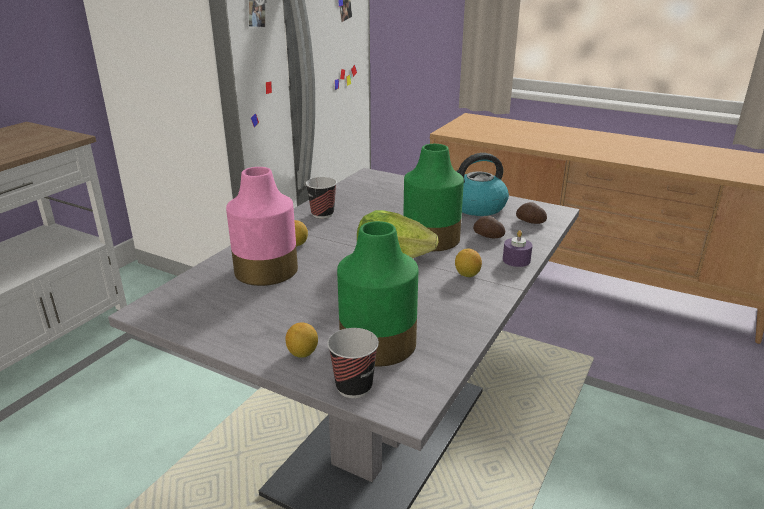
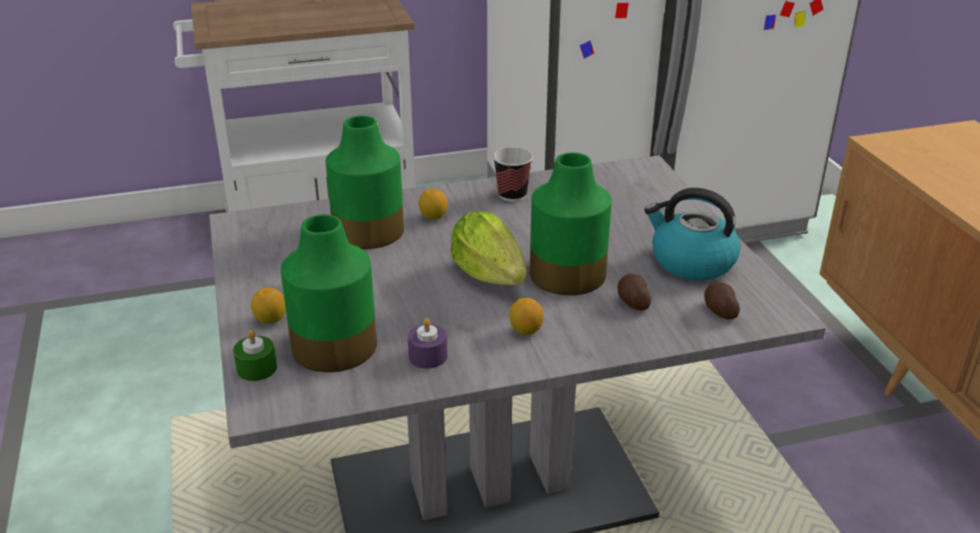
camera: 45 degrees right, 5 degrees up
(267, 270) = (368, 230): pink vase -> green vase
(354, 387) = (256, 368): cup -> green candle
(516, 260) = (607, 344): purple candle -> purple candle (428, 356)

